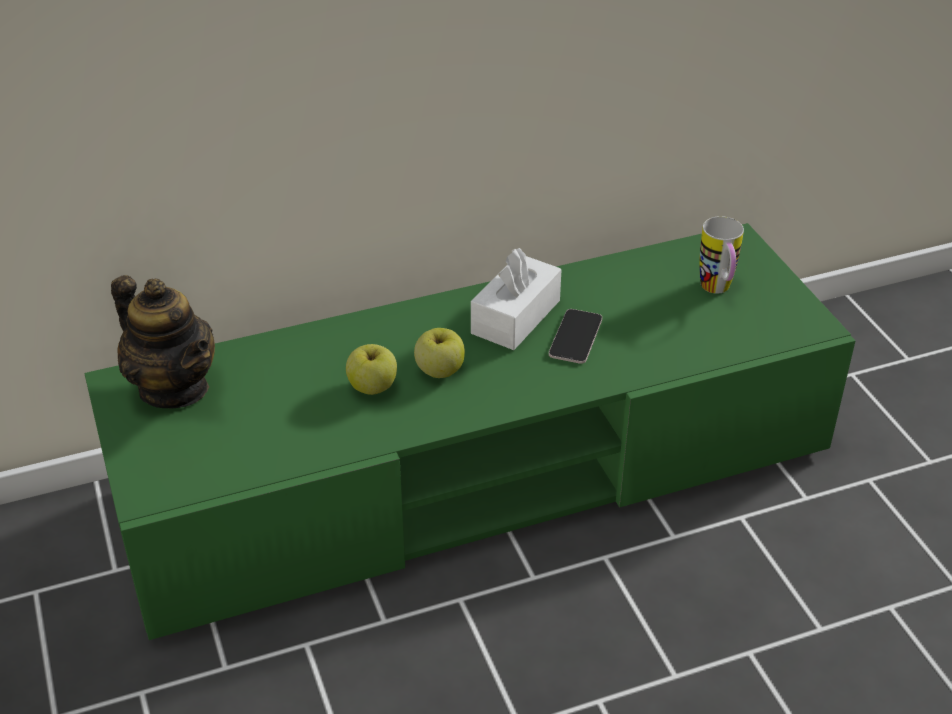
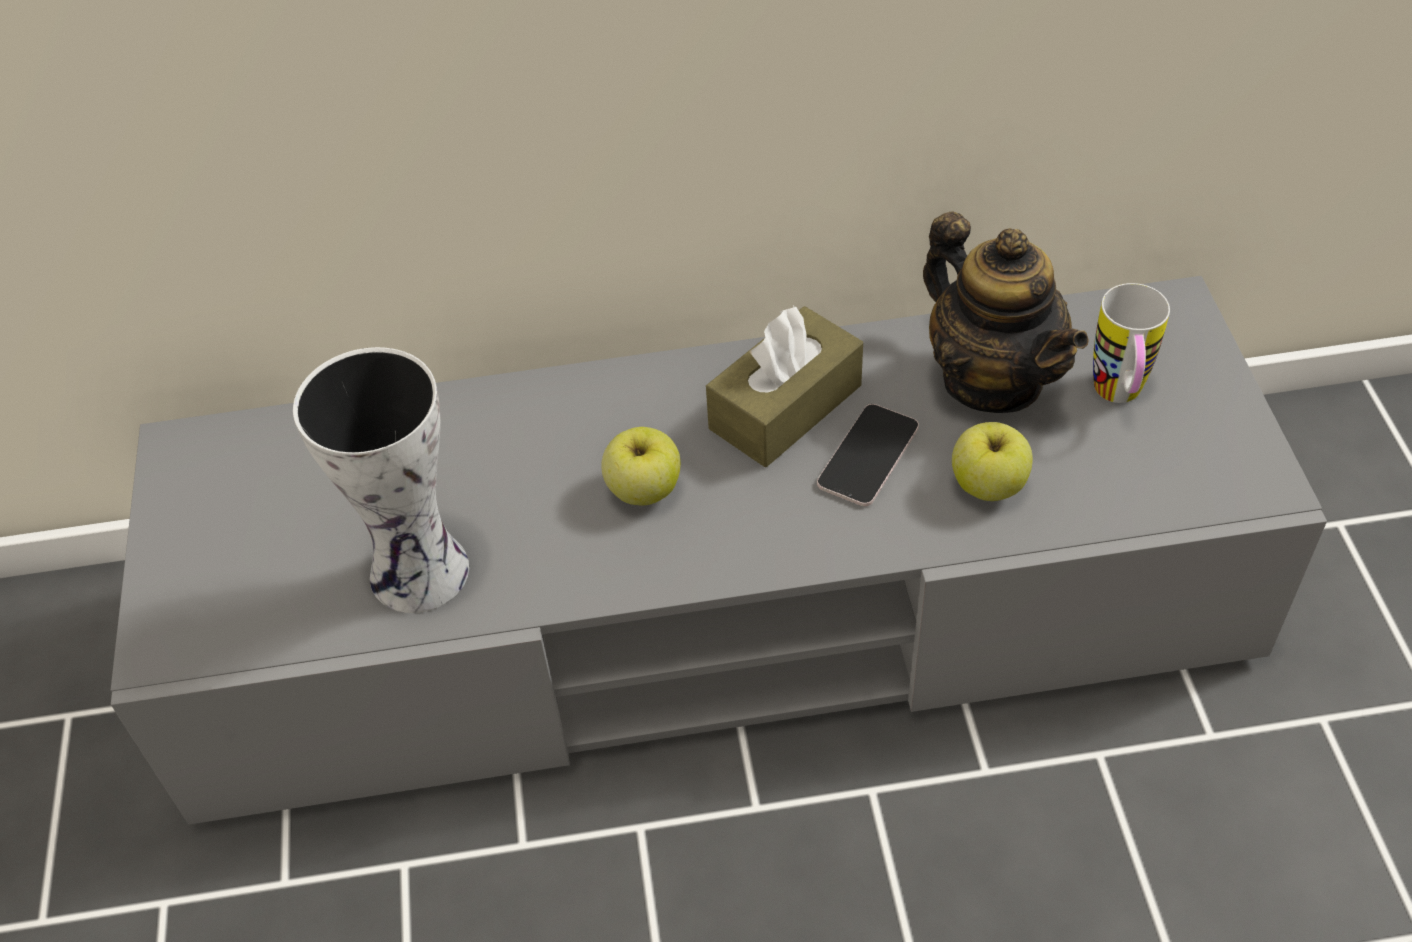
camera: 15 degrees right, 10 degrees up
(174, 388) = (253, 467): teapot -> teapot (992, 379)
(311, 432) = (424, 573): none -> vase
(373, 387) = (536, 505): apple -> apple (988, 485)
(476, 472) = (716, 614): green tv stand -> grey tv stand
(515, 317) = (785, 407): white tissue box -> brown tissue box

